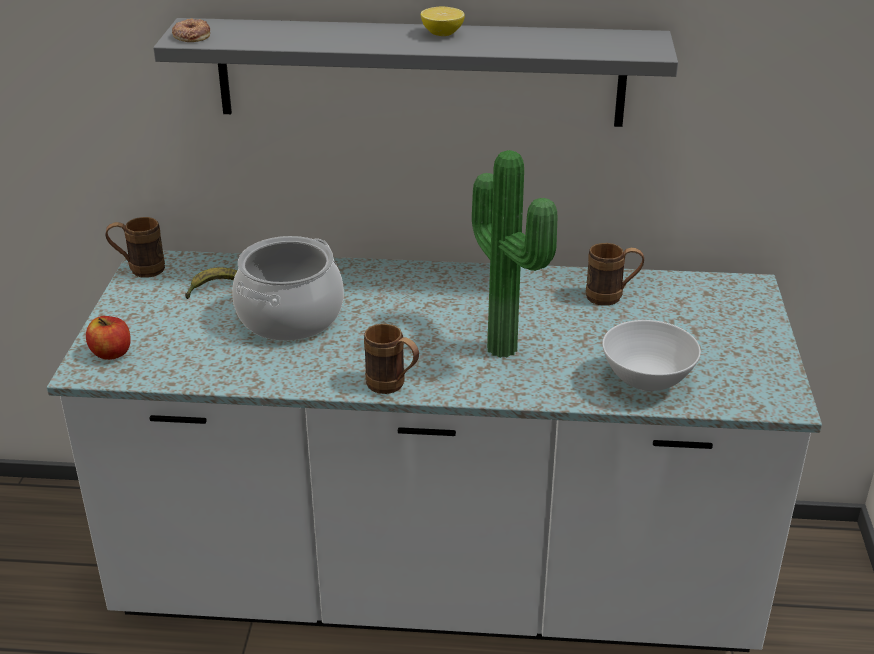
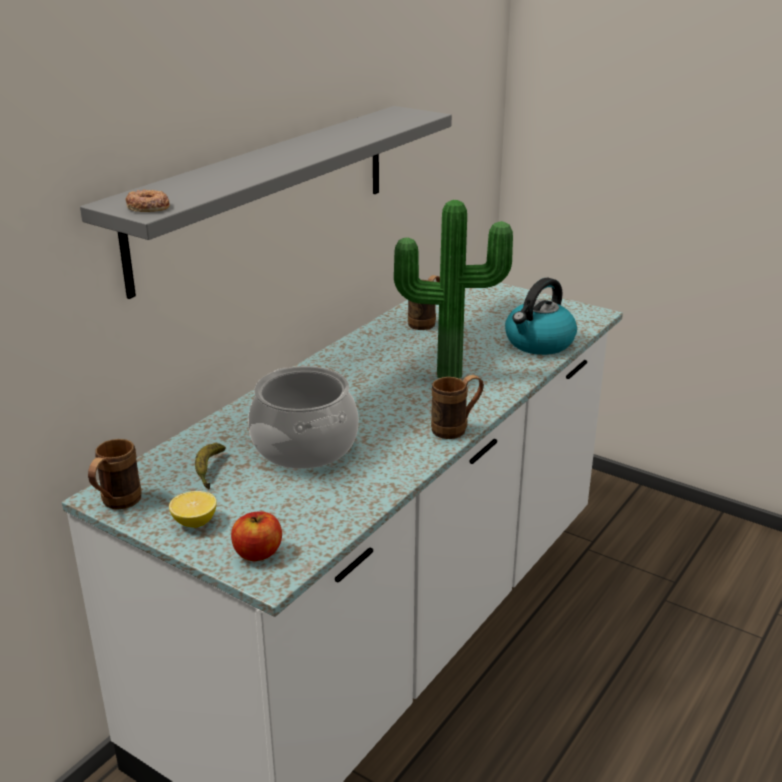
camera: 60 degrees left, 5 degrees down
(442, 34) = (300, 145): lemon -> lemon (194, 522)
(647, 383) = (539, 343): white bowl -> kettle

